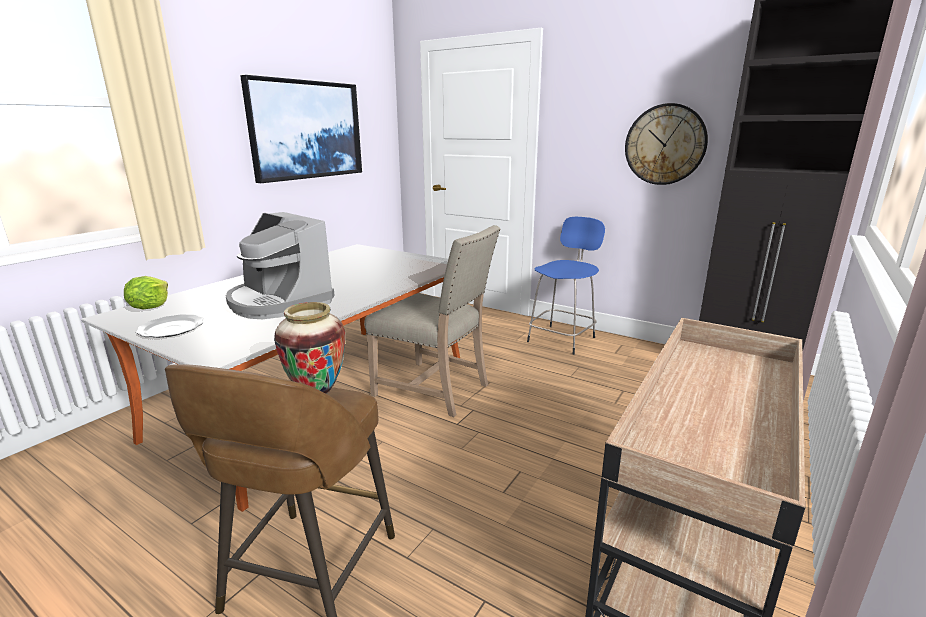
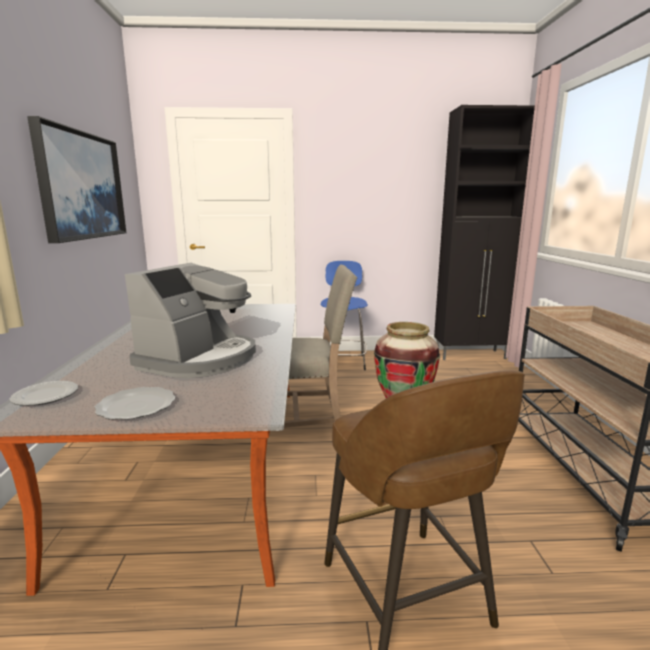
camera: 35 degrees left, 5 degrees down
(150, 307) = (45, 396): lettuce -> plate
(279, 302) = (200, 359): coffee machine -> coffee machine turned 75 degrees counterclockwise
(665, 144) = (396, 202): wall clock -> none

